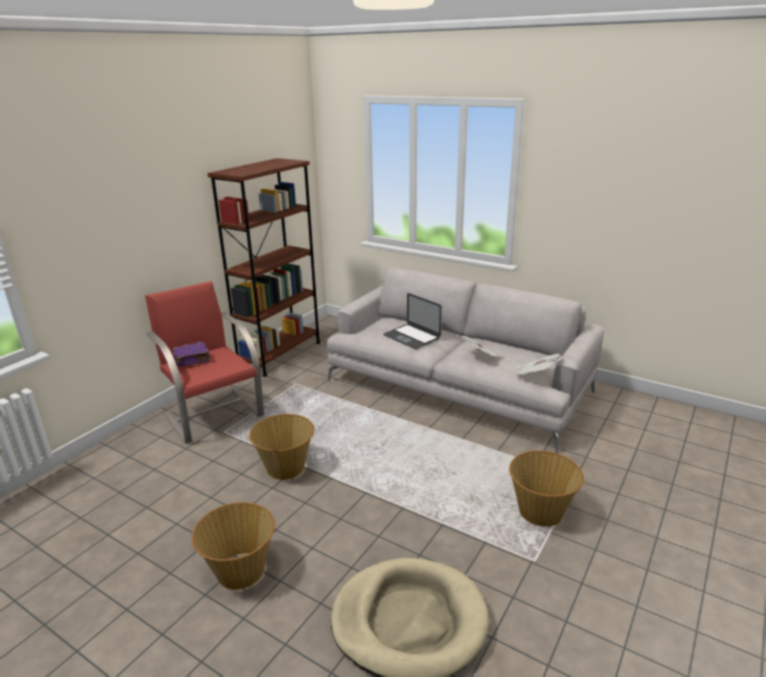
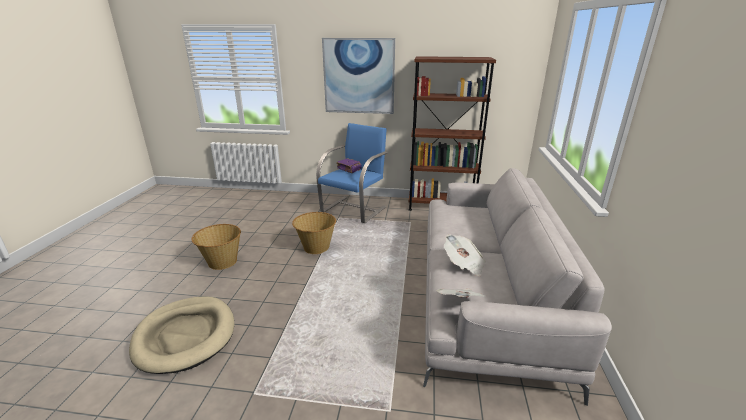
camera: 65 degrees right, 0 degrees up
(141, 219) = (359, 76): none -> picture
(213, 414) = (354, 209): red armchair -> blue armchair
(411, 336) = (464, 225): laptop -> none
(541, 511) = (322, 388): basket -> none

